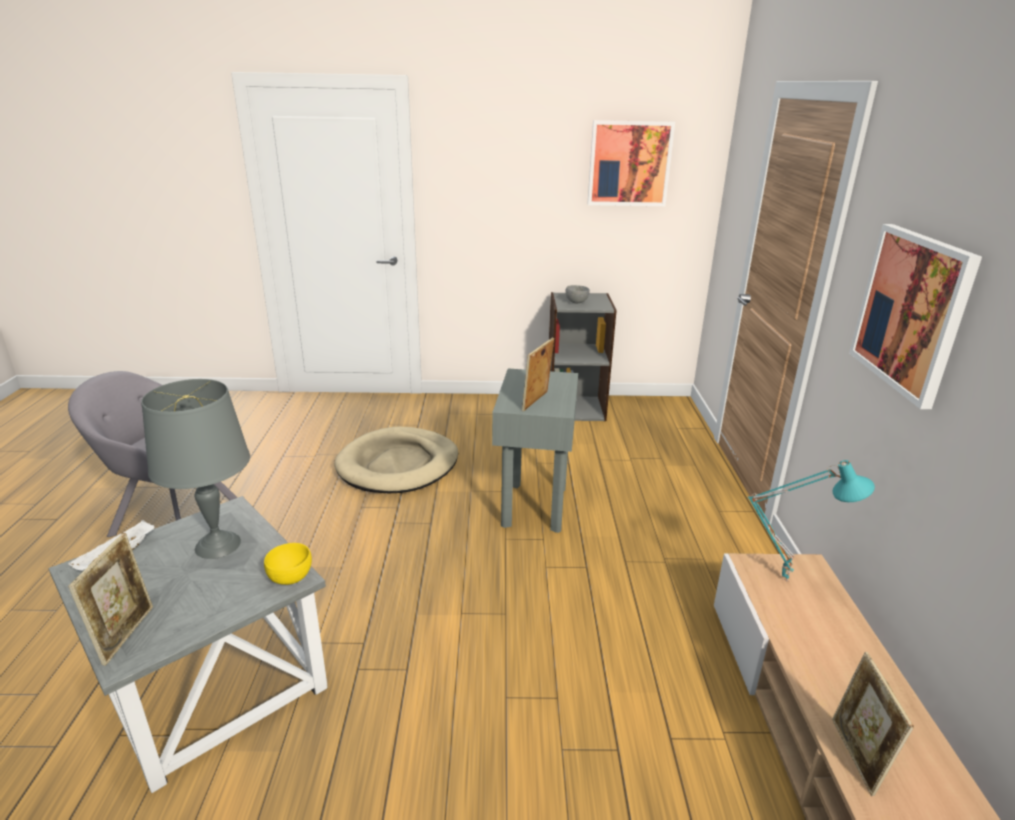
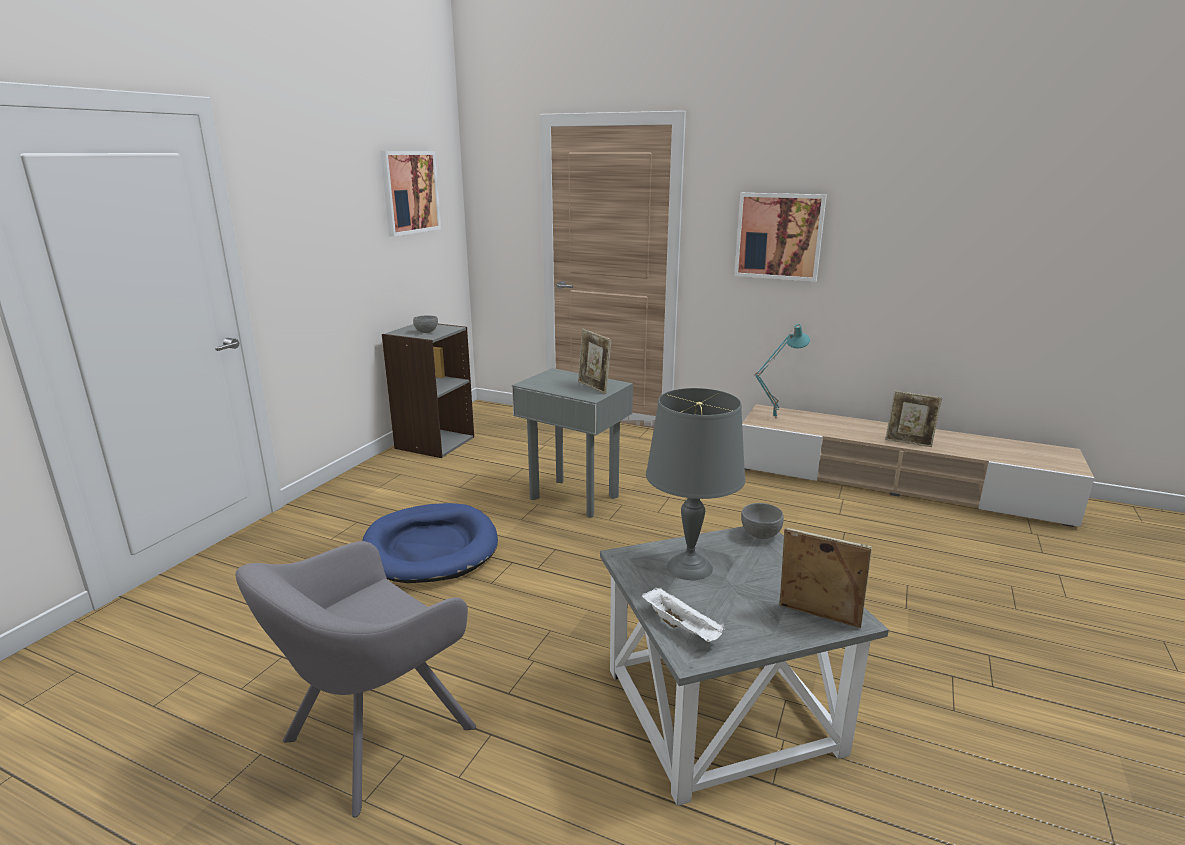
camera: 65 degrees left, 5 degrees down
(291, 578) = (761, 535): yellow bowl -> grey bowl
(398, 465) = (430, 548): beige dog bed -> blue dog bed

